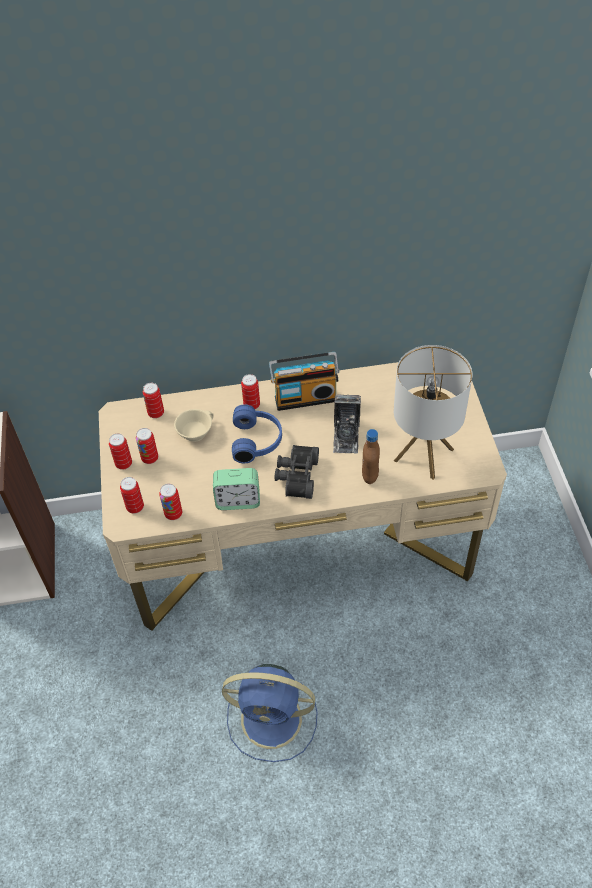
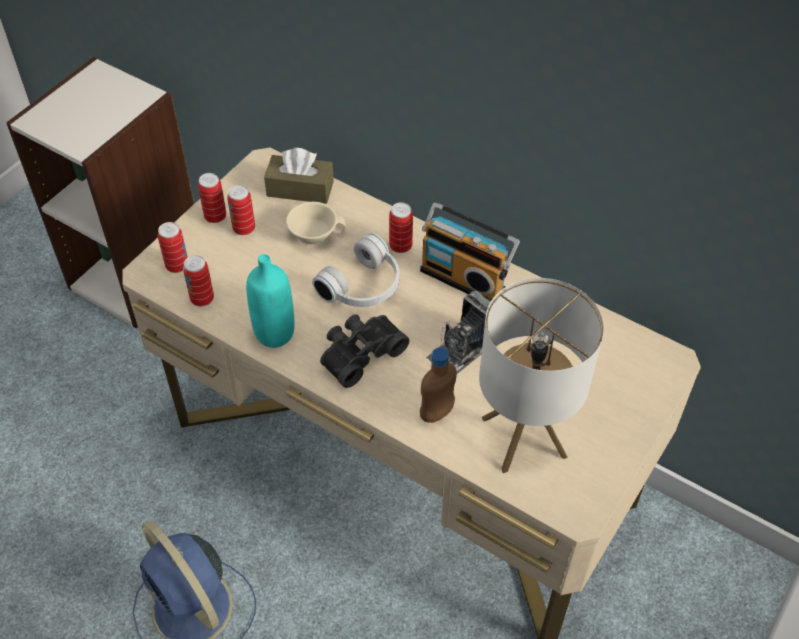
camera: 40 degrees right, 0 degrees up
(156, 413) = (300, 189): can -> brown tissue box
(238, 501) = (274, 333): alarm clock -> turquoise bottle
(257, 440) = (364, 287): blue headphones -> white headphones

